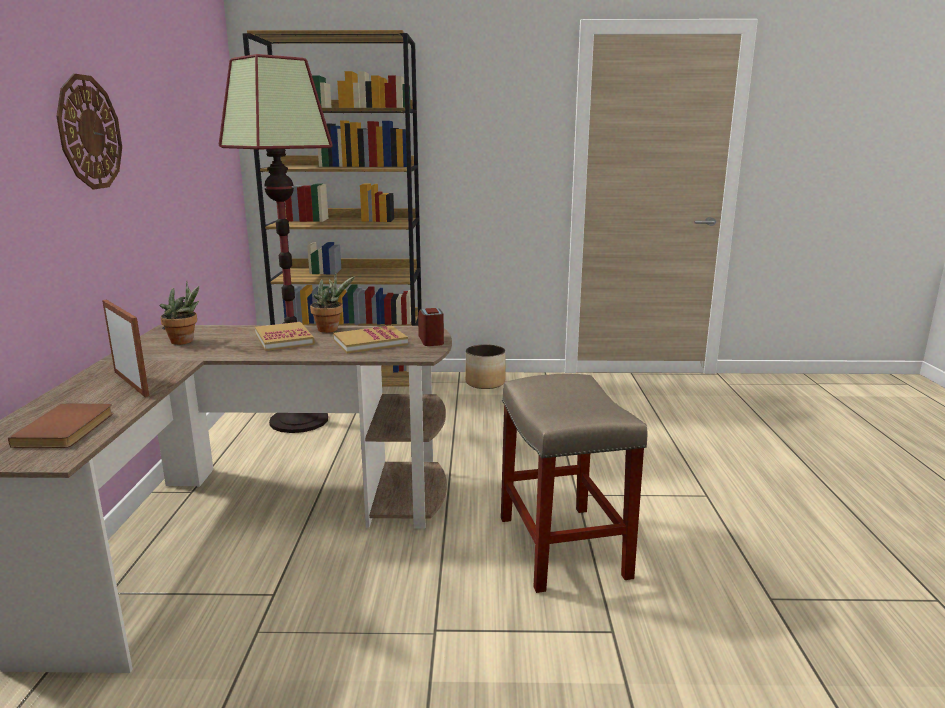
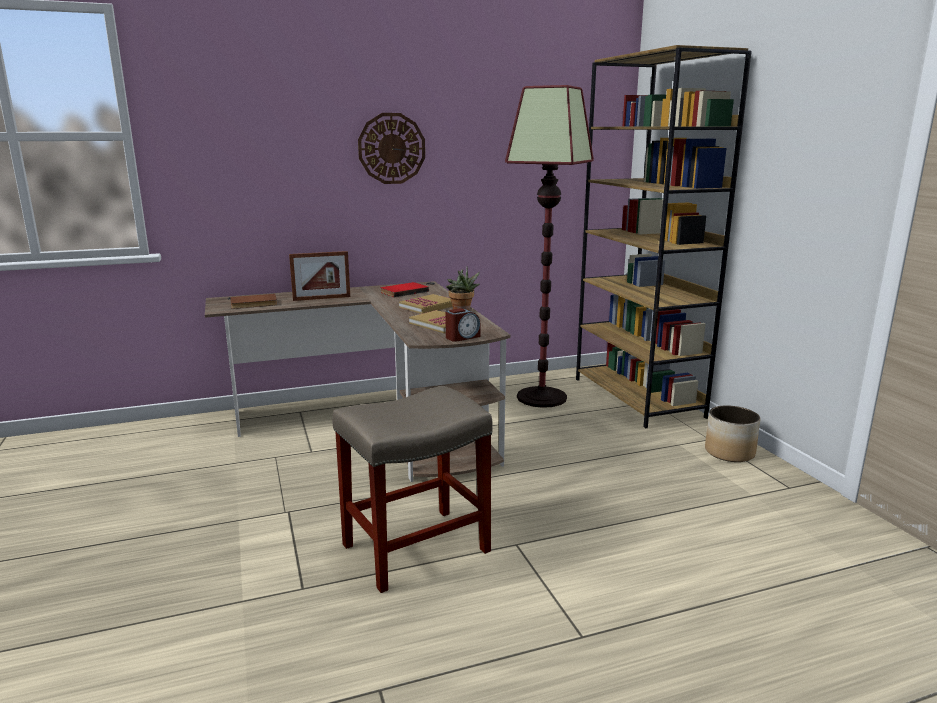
camera: 70 degrees right, 0 degrees up
(131, 383) = (321, 298): picture frame -> picture frame turned 45 degrees clockwise
(185, 341) = (403, 291): potted plant -> red book

